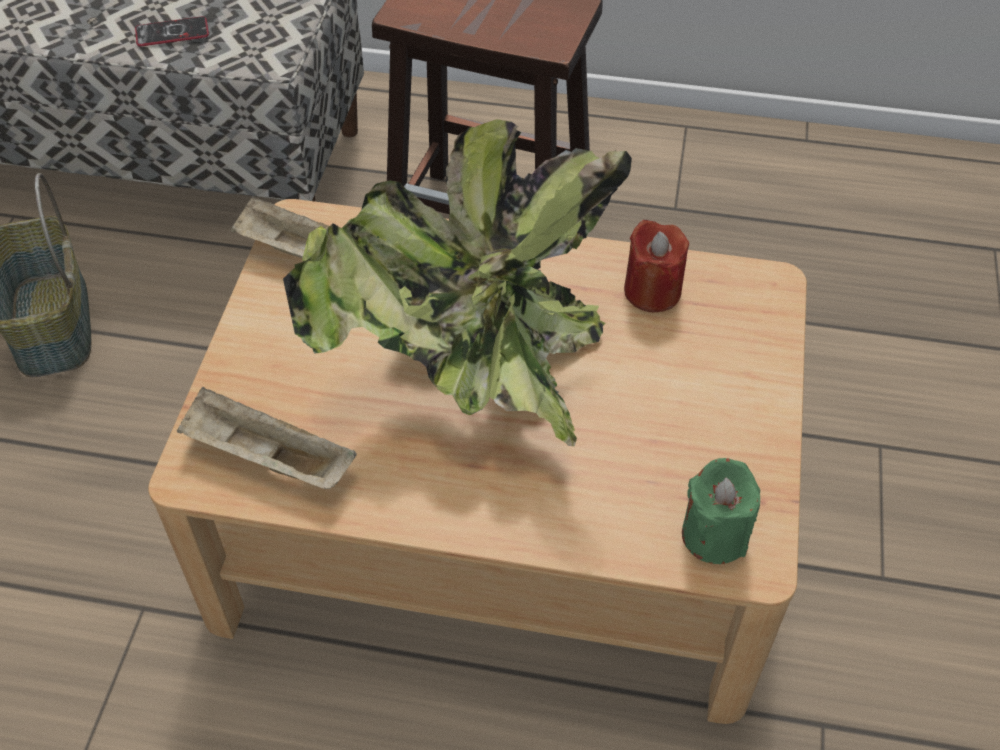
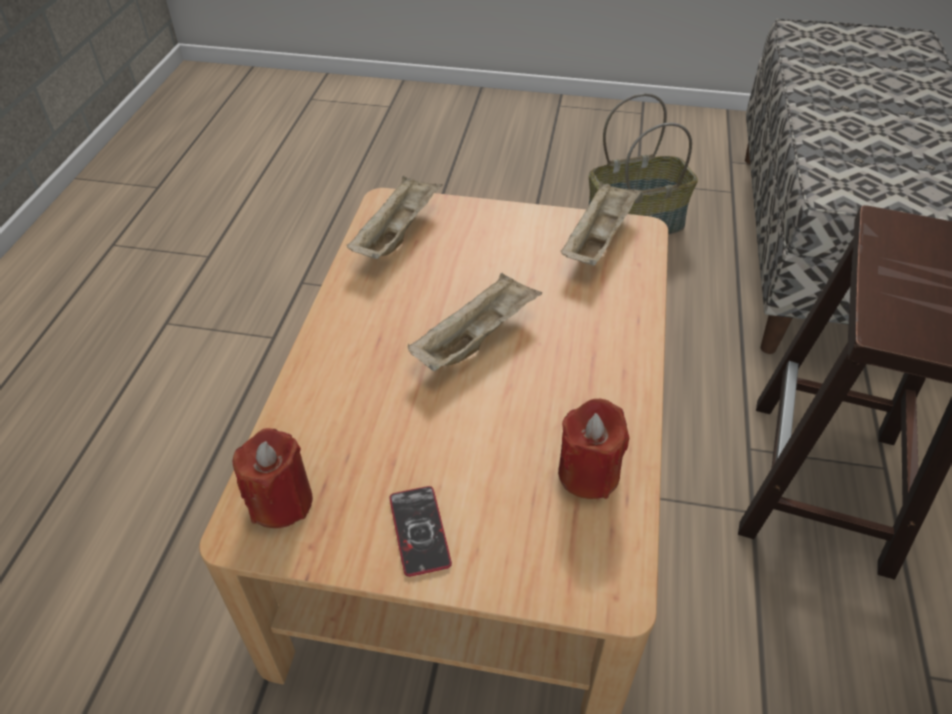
camera: 90 degrees right, 5 degrees down
(172, 33) = (843, 141): phone -> phone (419, 531)
(473, 373) = (476, 338): potted plant -> beige tray
(714, 535) = (281, 501): green candle -> red candle

